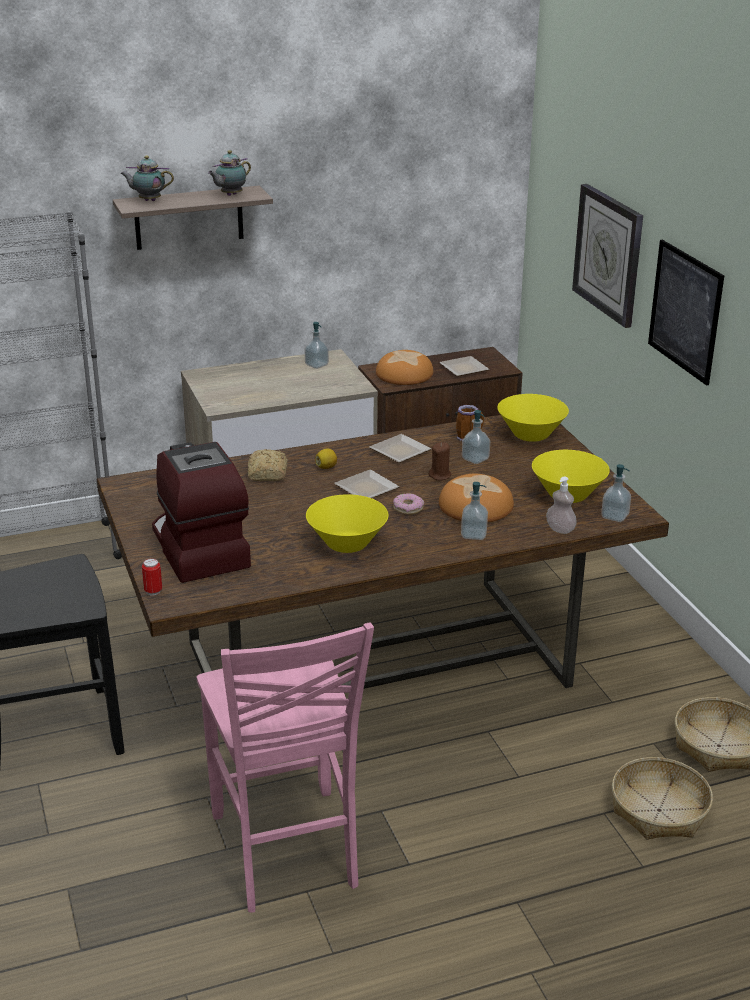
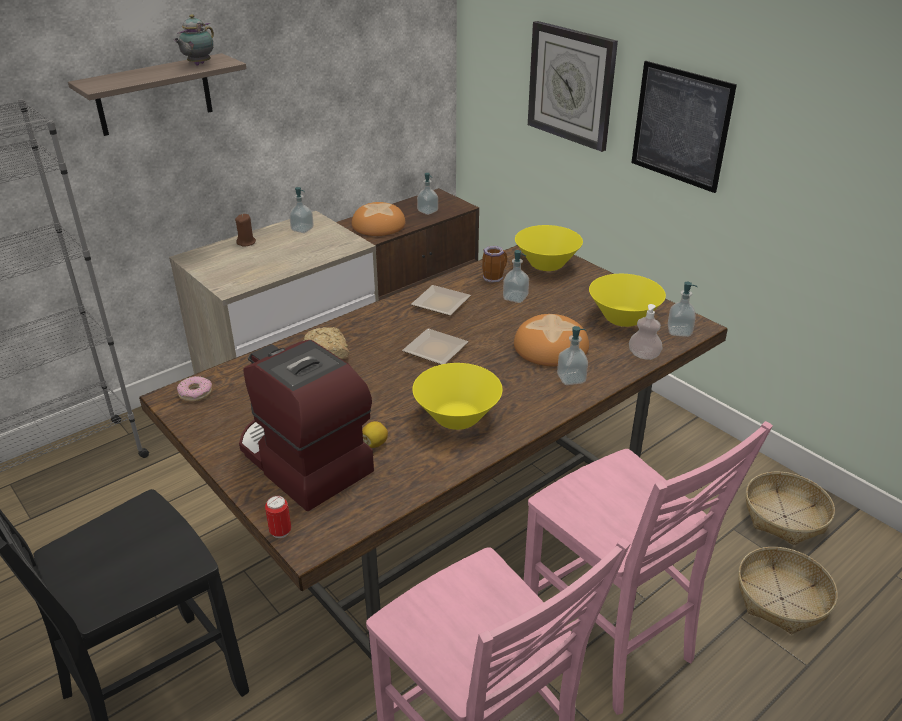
camera: 20 degrees left, 5 degrees up
(148, 200) = (111, 78): teapot -> none
(326, 467) = (381, 334): lemon -> lemon (375, 444)
(408, 508) = (490, 363): donut -> donut (195, 393)
(440, 475) = (495, 321): brown candle -> brown candle (246, 242)
(460, 799) = (610, 641): none -> pink chair
(464, 368) = (427, 211): plate -> soap dispenser

